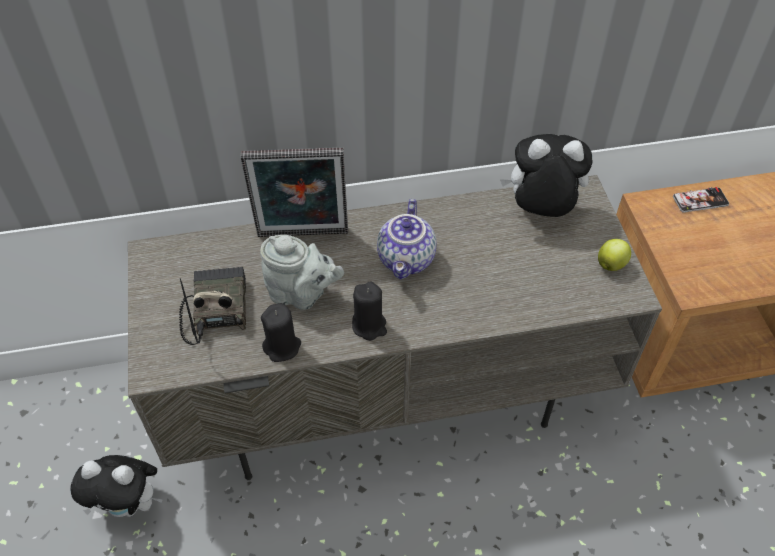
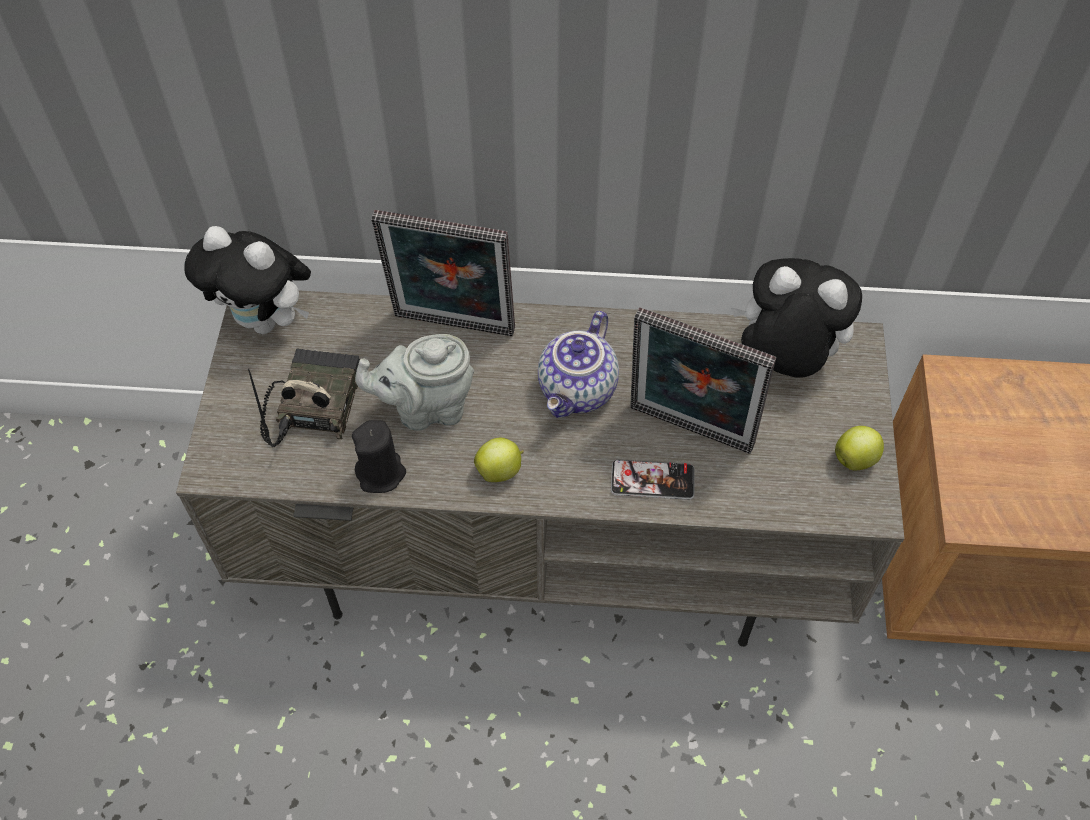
camera: 15 degrees right, 5 degrees up
(130, 504) = (185, 613): plush toy -> plush toy (266, 321)
(301, 294) = (426, 408): grey teapot -> grey teapot turned 135 degrees clockwise
(369, 325) = (500, 470): black candle -> apple
(493, 271) = (688, 433): none -> picture frame
(700, 200) = (1032, 388): phone -> phone (652, 480)

